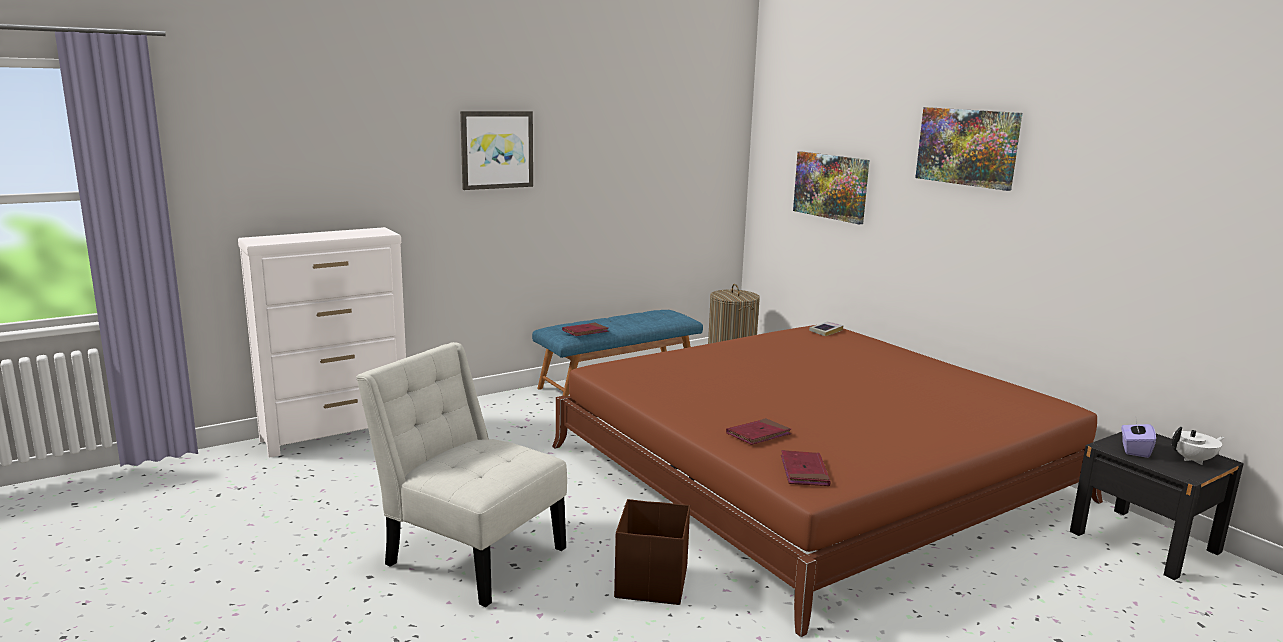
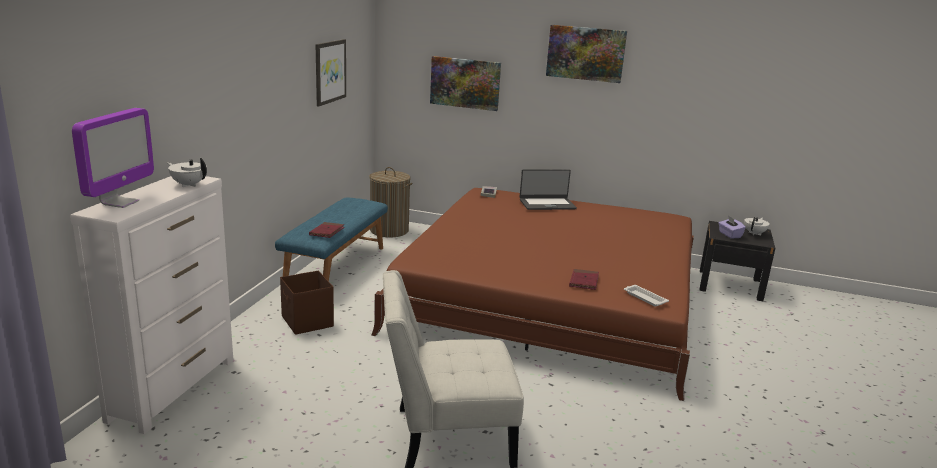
camera: 40 degrees left, 5 degrees up
(285, 236) = (120, 202): none -> monitor
(363, 234) = (189, 185): none -> white teapot
(496, 149) = (244, 79): picture -> picture (329, 71)
(651, 583) = (576, 405): brown storage box -> brown storage box (307, 322)
(804, 471) = (644, 298): red book -> white tray
(882, 354) = (547, 204): none -> laptop

